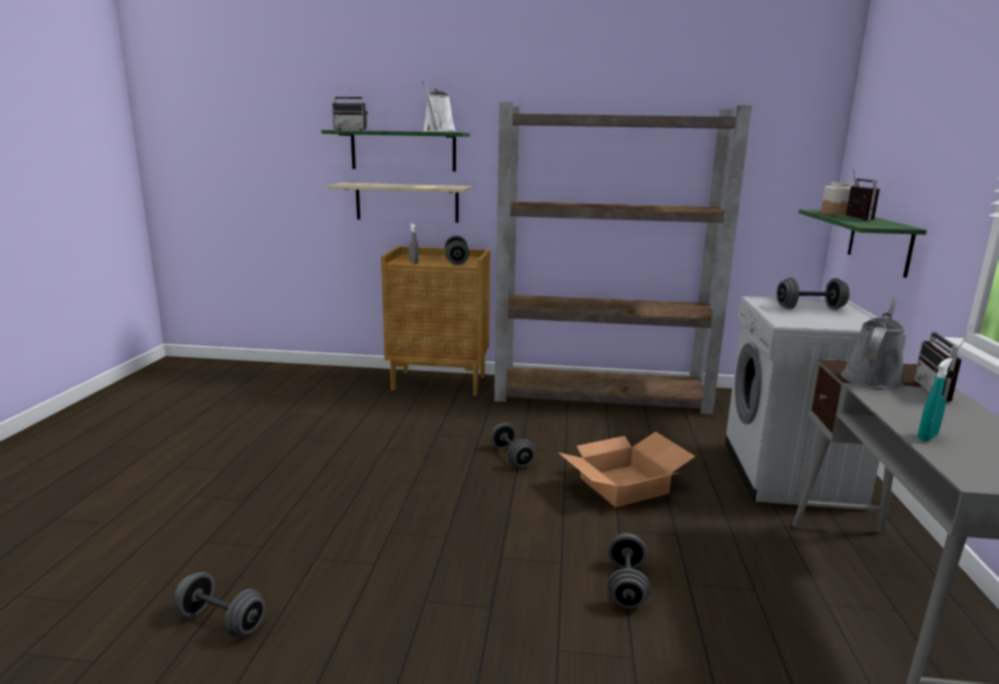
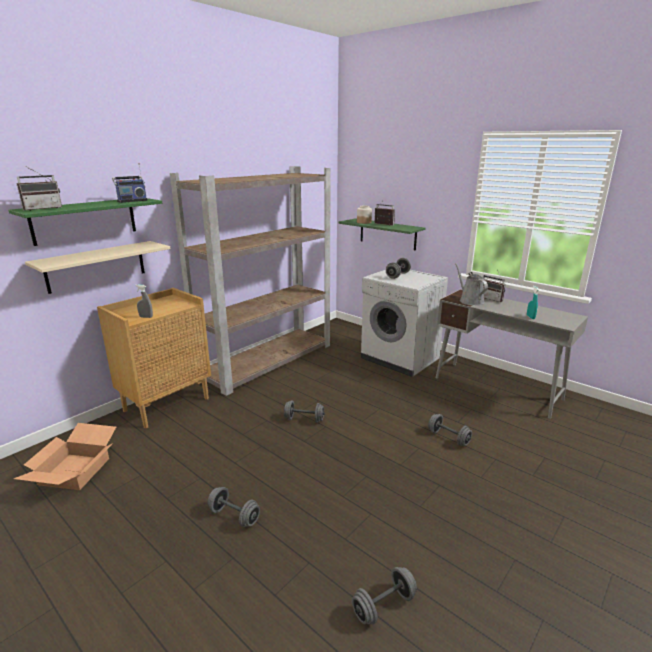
camera: 55 degrees left, 5 degrees up
(438, 131) = (132, 201): white watering can -> radio
(456, 261) = (168, 304): grey dumbbell -> grey dumbbell (234, 516)
(624, 484) = (368, 399): cardboard box -> cardboard box (74, 470)

